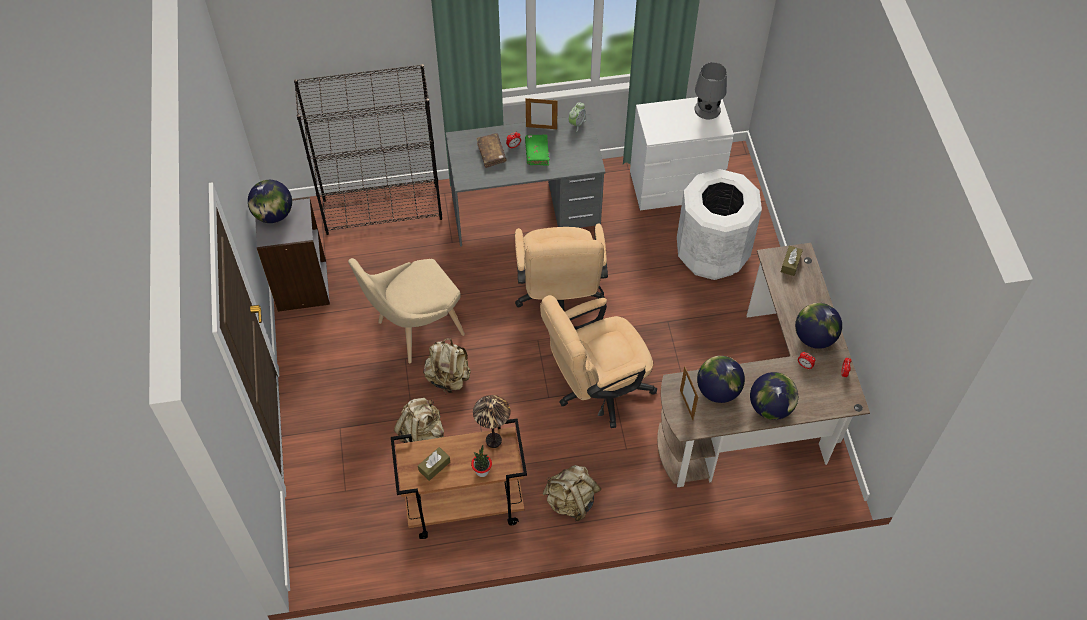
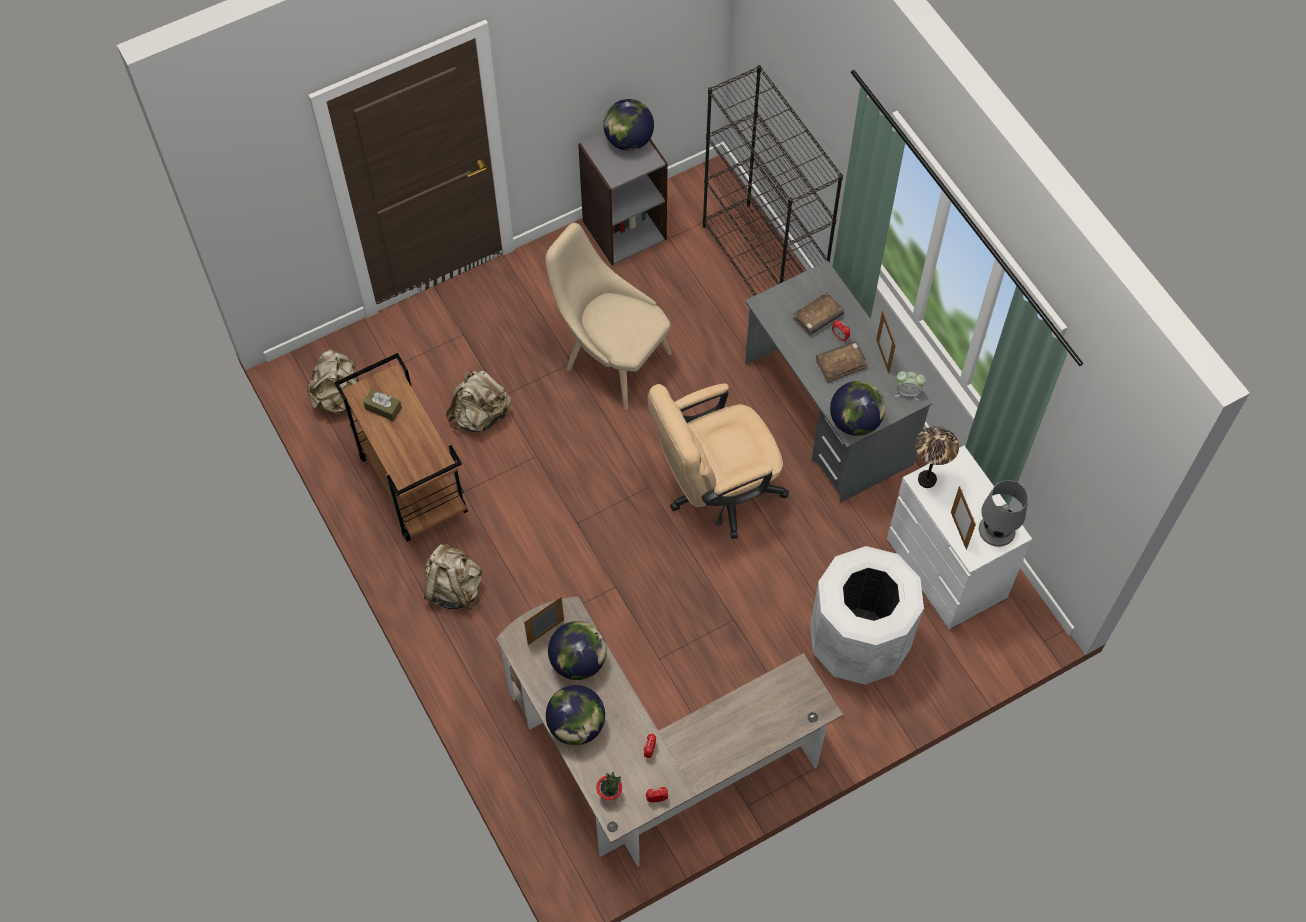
camera: 70 degrees right, 5 degrees up
(448, 377) = (563, 414): beige backpack -> beige backpack (339, 397)
(482, 471) = (393, 454): potted plant -> potted plant (609, 794)
(494, 441) = (433, 453): table lamp -> table lamp (927, 480)
(537, 153) = (840, 364): green book -> brown book
(596, 389) = (606, 569): beige office chair -> none
(700, 129) = (958, 530): none -> picture frame
(790, 264) = (797, 697): brown tissue box -> none
(814, 337) = (696, 752): globe -> globe (855, 421)

